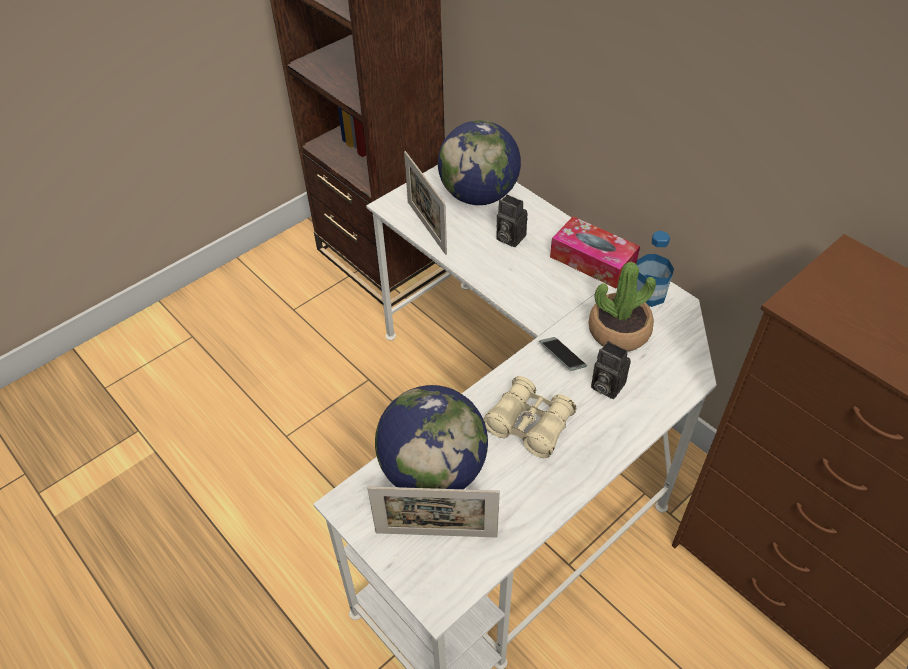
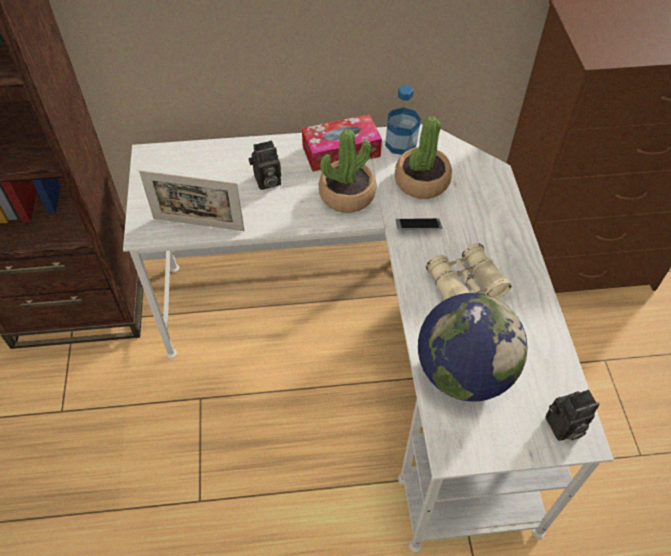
camera: 55 degrees left, 5 degrees up
(436, 534) = (523, 405): picture frame -> none
(479, 195) = (199, 170): globe -> none
(548, 291) = (347, 194): none -> potted plant
(605, 386) = (464, 221): camera -> camera (563, 427)

